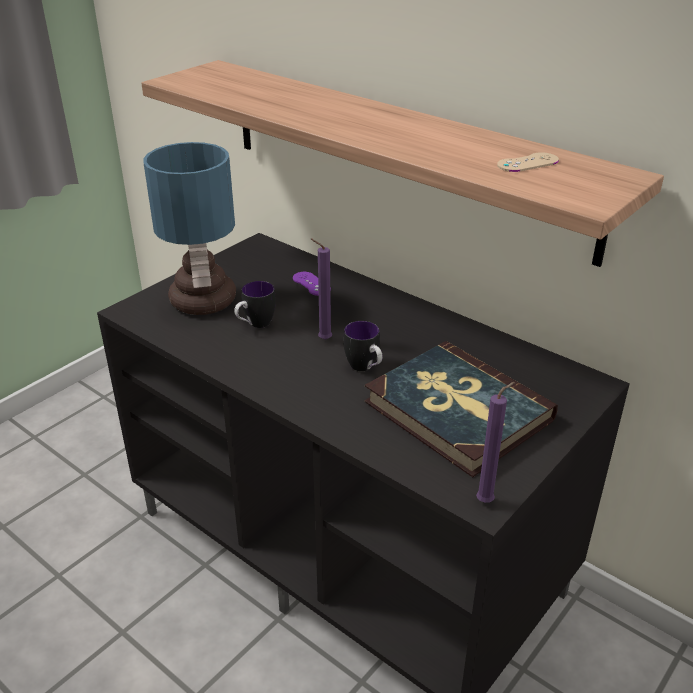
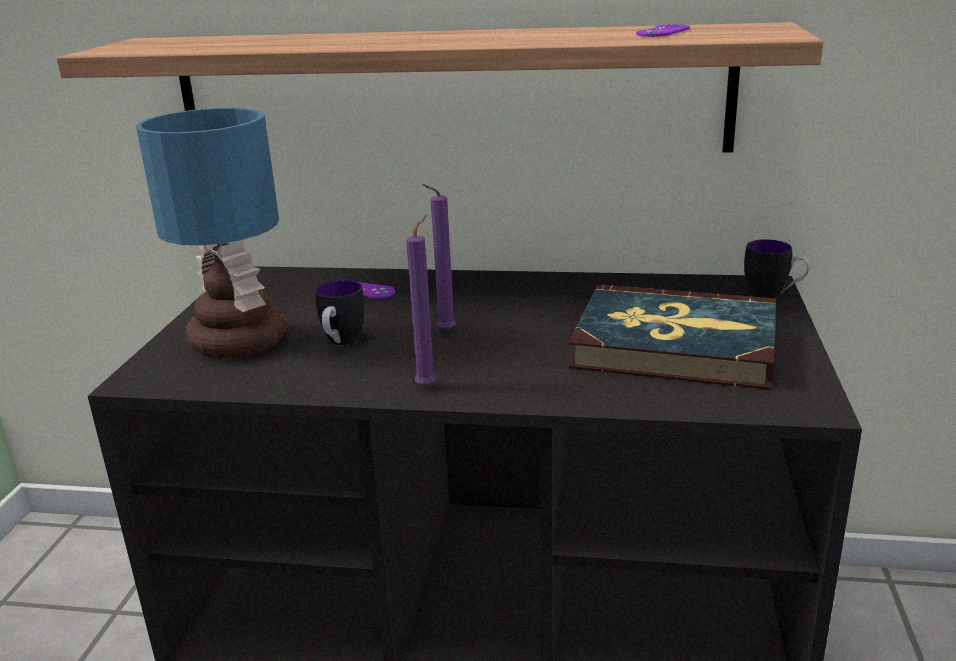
camera: 30 degrees left, 10 degrees down
(365, 368) = (528, 341): mug -> mug (773, 296)
(487, 501) = (813, 403): purple candle -> purple candle (428, 385)
(527, 163) = (663, 31): beige game controller -> purple game controller

